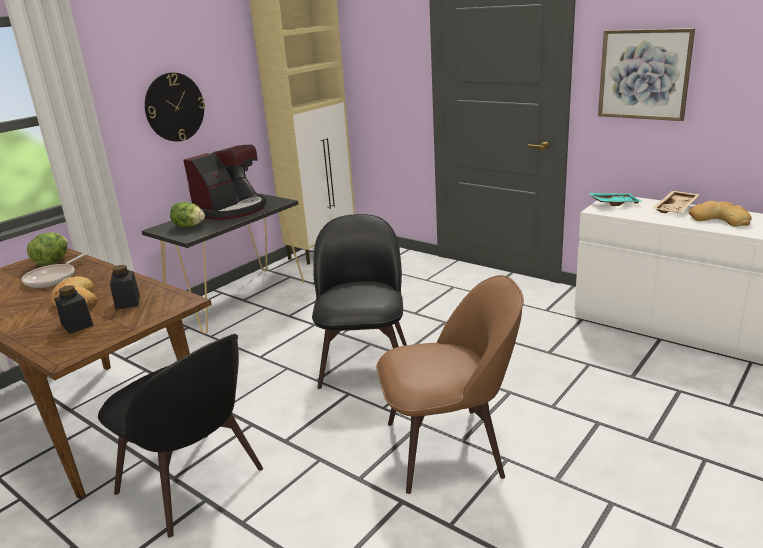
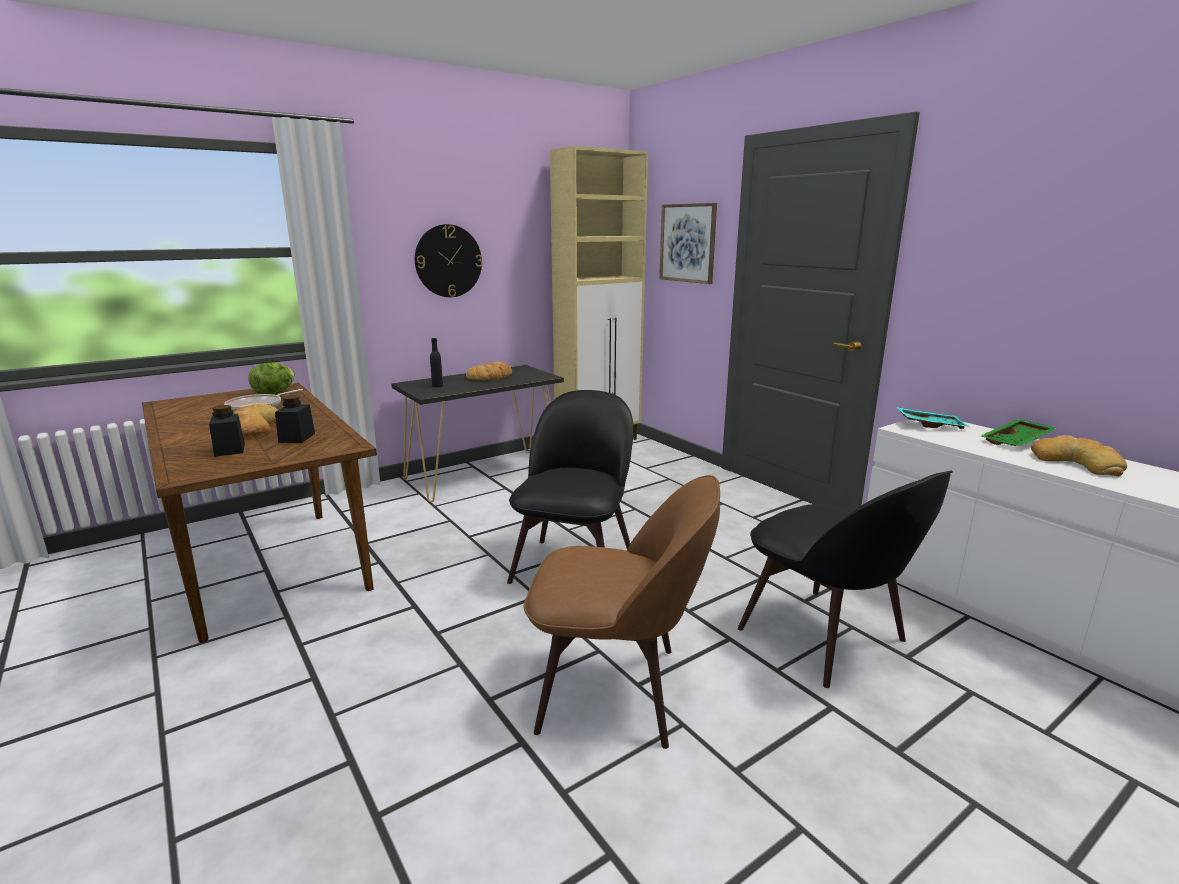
camera: 15 degrees right, 5 degrees down
(189, 226) = (437, 386): lettuce -> black bottle
(193, 483) = (314, 656): black chair -> black chair (826, 638)
(231, 210) = (491, 377): coffee machine -> bread
(644, 74) = (993, 260): picture -> picture (688, 243)
(676, 208) = (1017, 441): beige tray -> green tray

